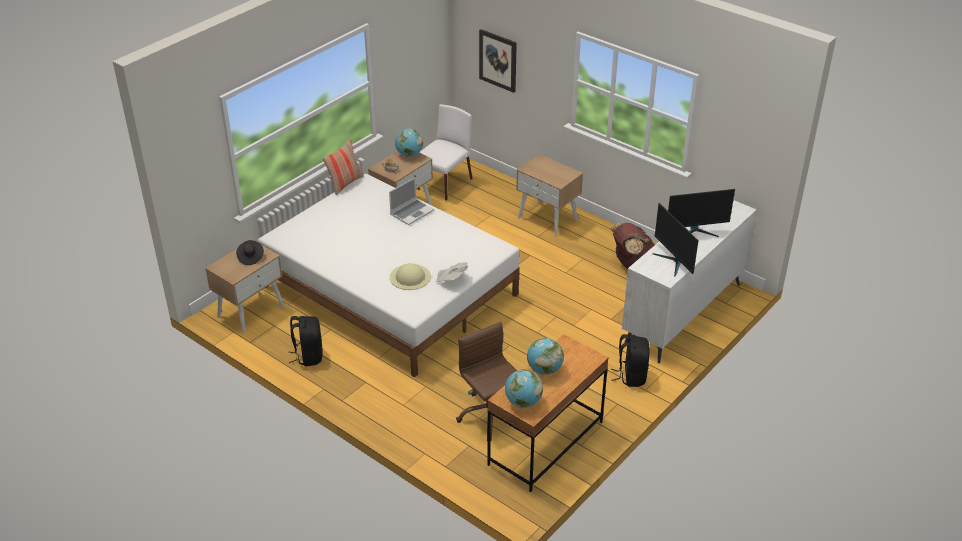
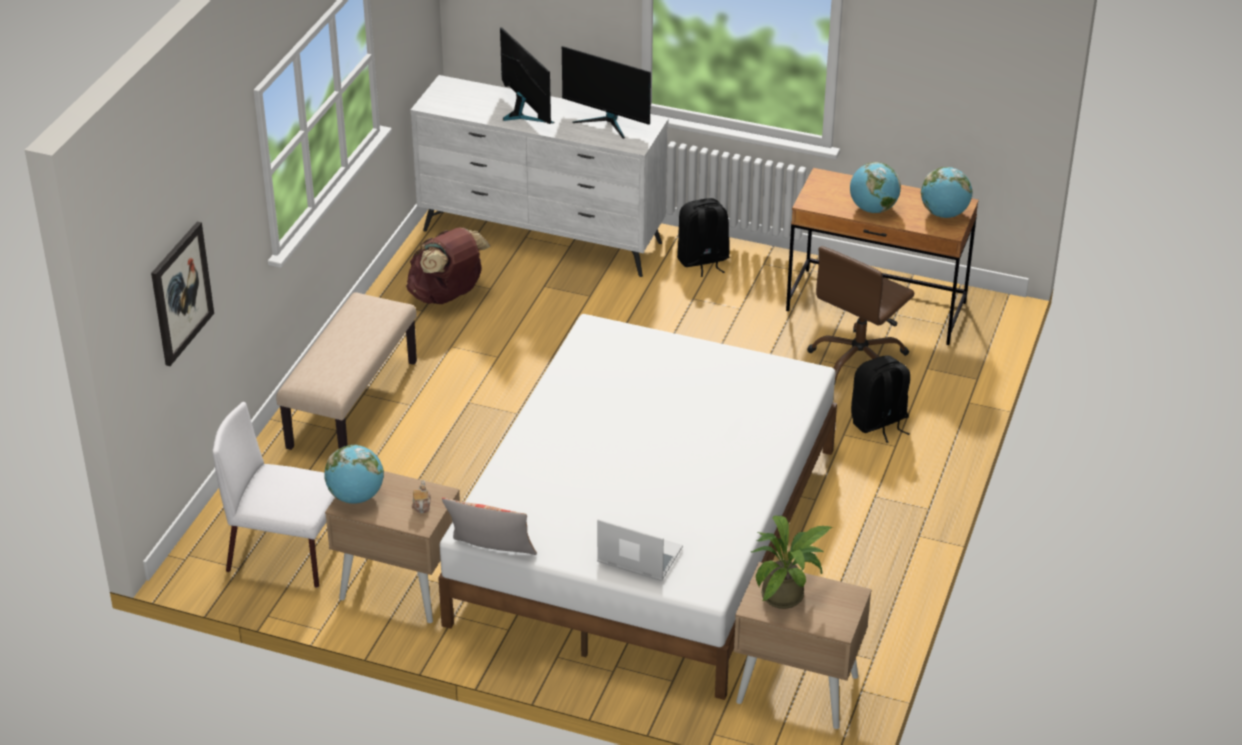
camera: 110 degrees left, 0 degrees up
(250, 257) = (788, 595): black hat -> potted plant
(308, 356) = (861, 576): black backpack -> black backpack (879, 423)
(410, 277) = (723, 400): beige hat -> none
(412, 212) = (544, 446): laptop -> laptop (638, 556)
(451, 279) = (703, 358): newspaper -> none
(547, 219) = (352, 404): beige nightstand -> beige bench
(674, 261) = (607, 122): monitor -> monitor turned 75 degrees clockwise

